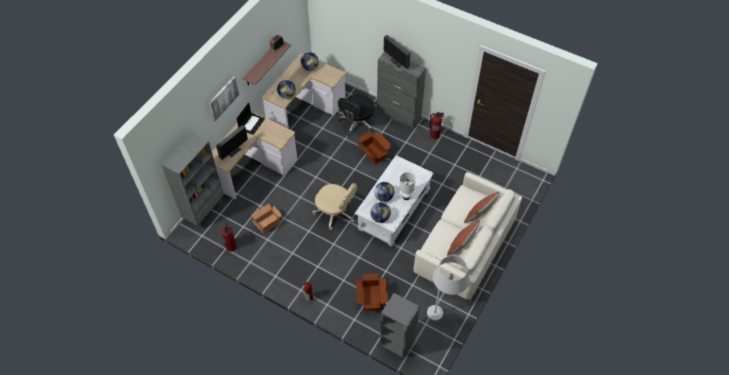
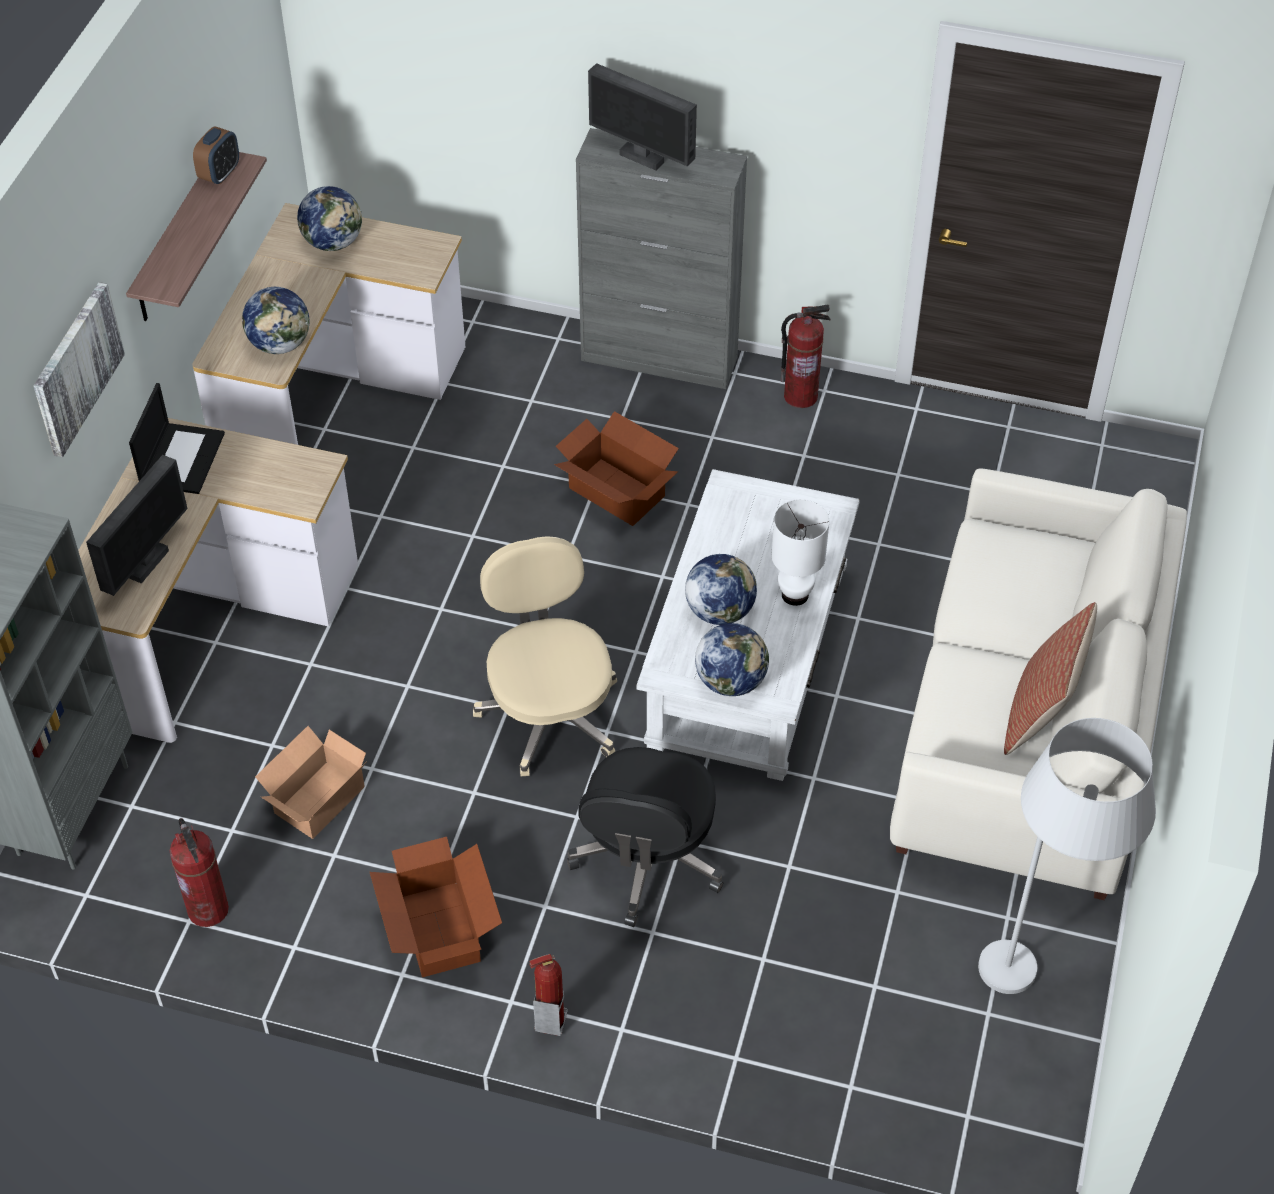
camera: 15 degrees left, 5 degrees down
(335, 213) = (549, 713): beige office chair -> beige office chair turned 120 degrees counterclockwise
(357, 123) = (527, 408): black office chair -> black office chair (647, 861)
(371, 298) = (770, 970): cardboard box -> cardboard box (438, 930)
(397, 342) = (913, 1100): grey bookcase -> none
(479, 216) = (1063, 602): pillow -> none

